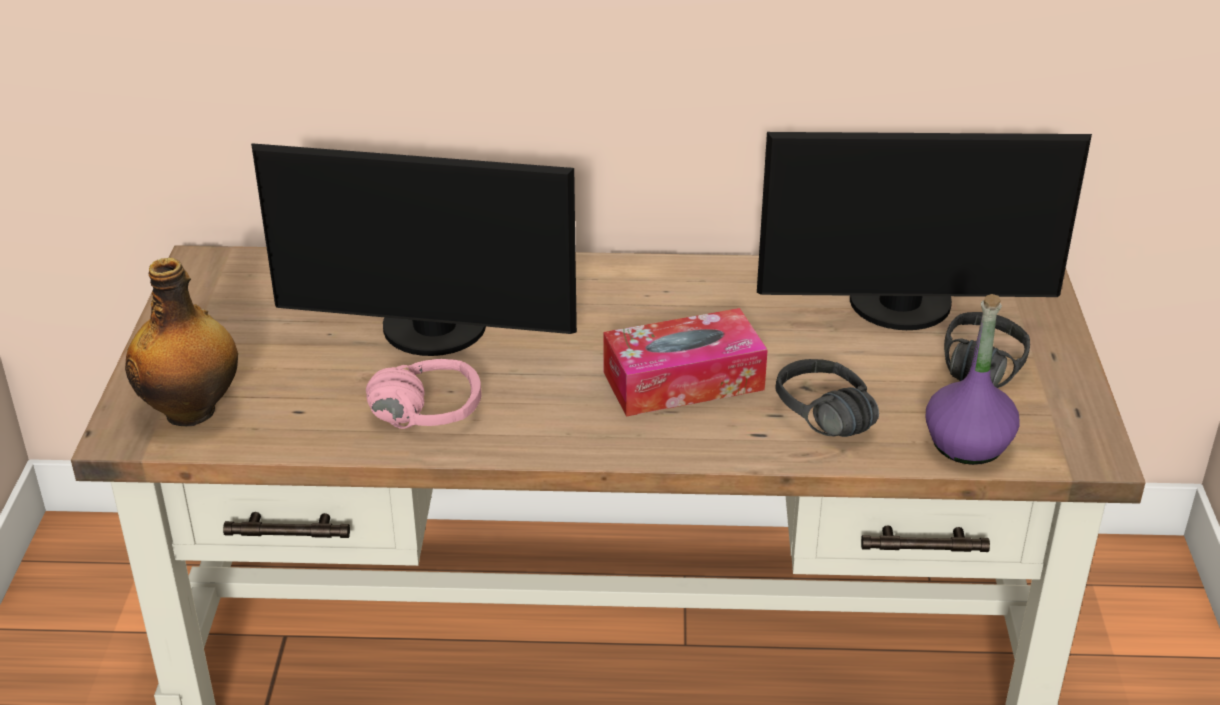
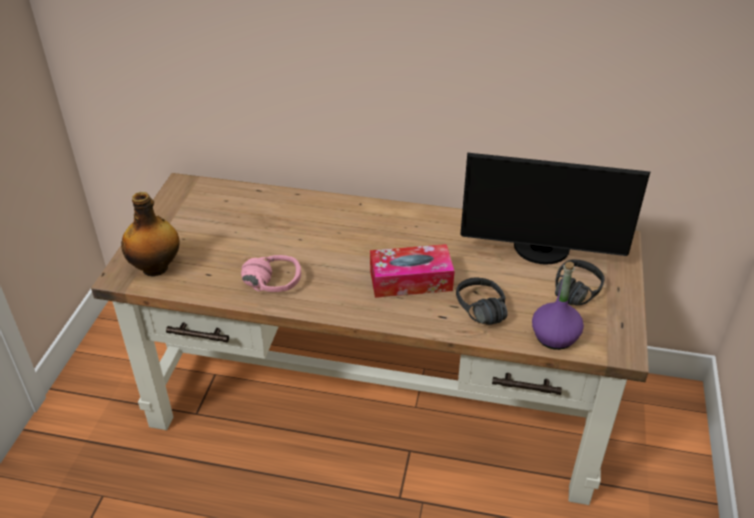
camera: 10 degrees right, 5 degrees up
(432, 333) = (287, 237): monitor -> none

